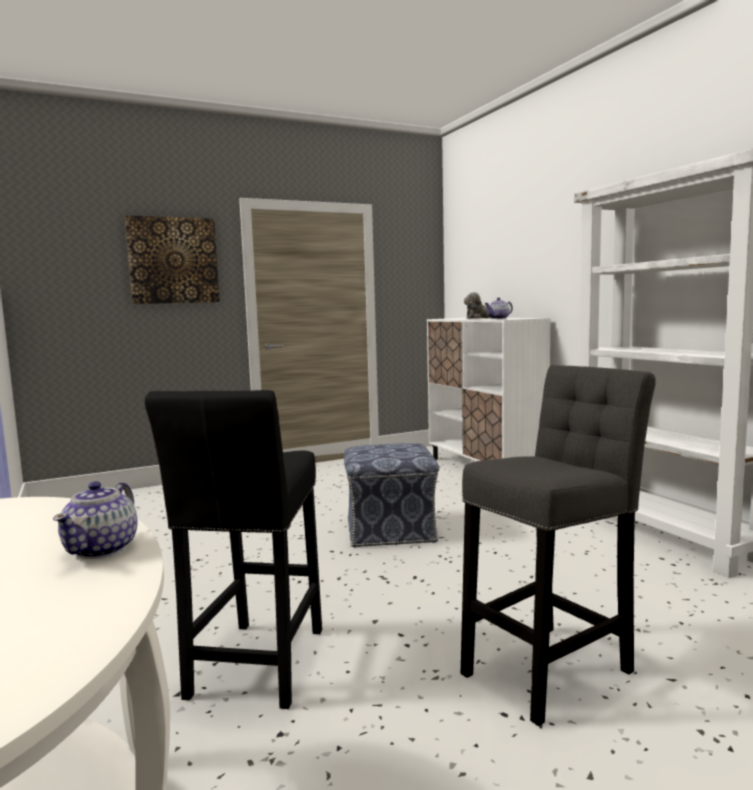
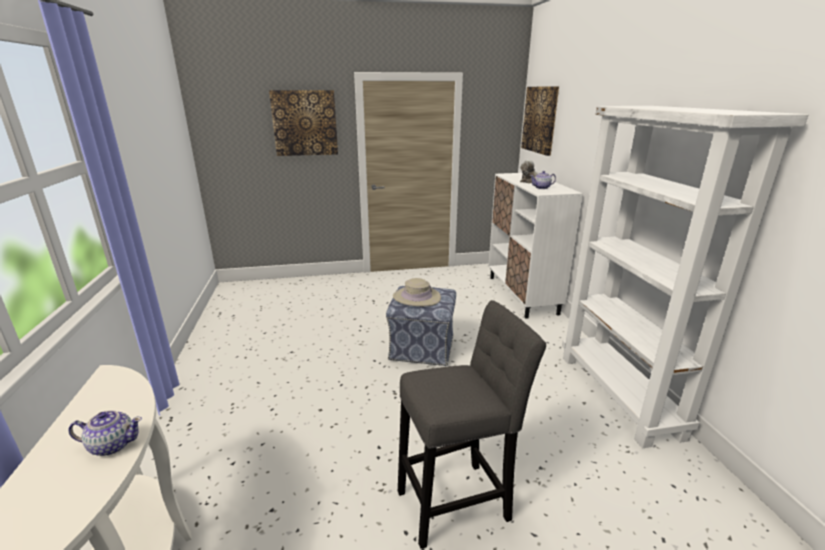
camera: 15 degrees right, 15 degrees up
(102, 549) = (112, 445): teapot -> teapot turned 120 degrees counterclockwise
(256, 668) = (282, 453): black stool -> none
(381, 451) = (416, 297): none -> beige hat
(471, 254) = (540, 120): none -> picture

